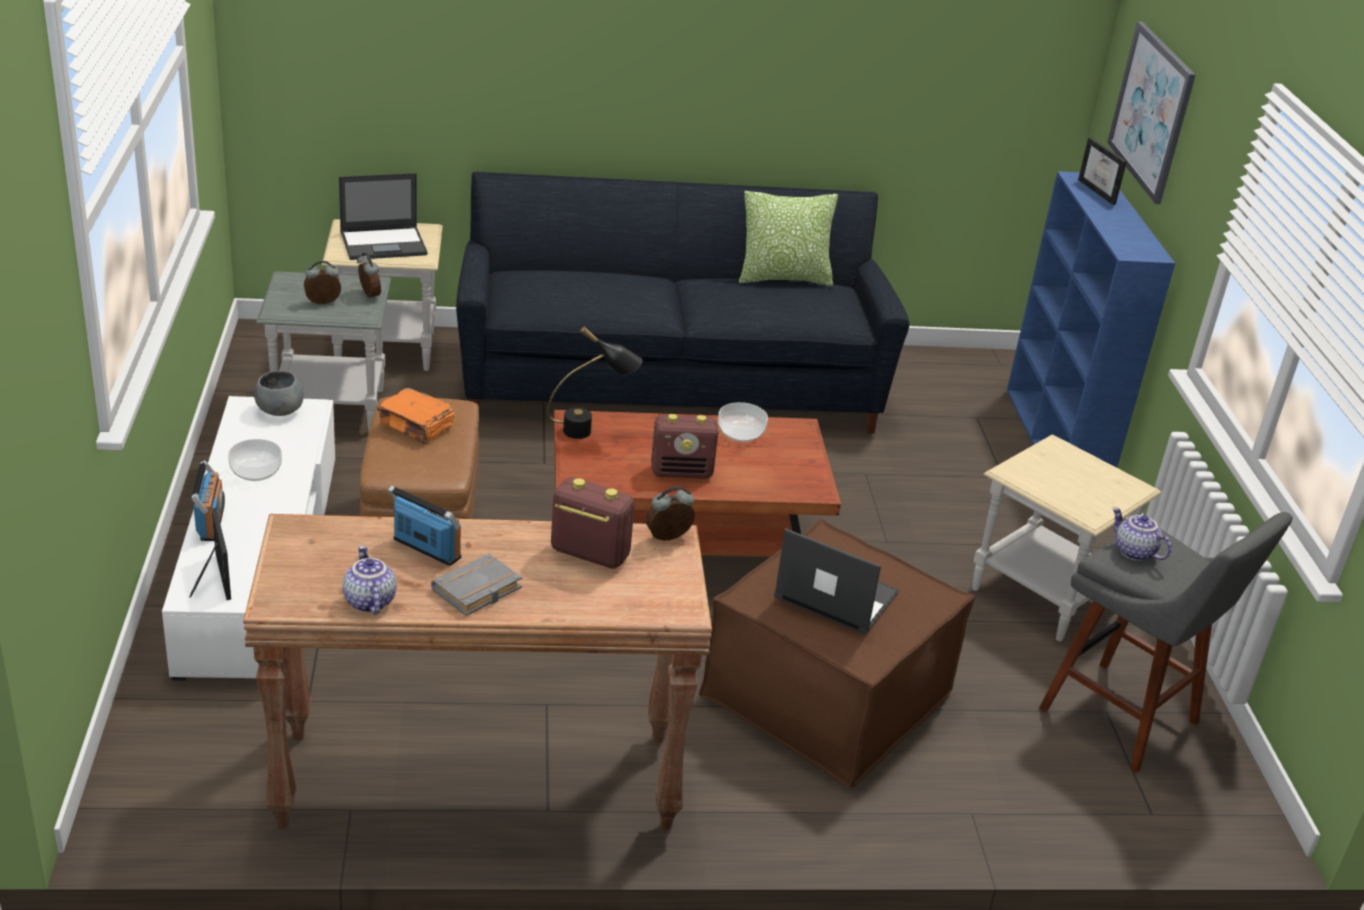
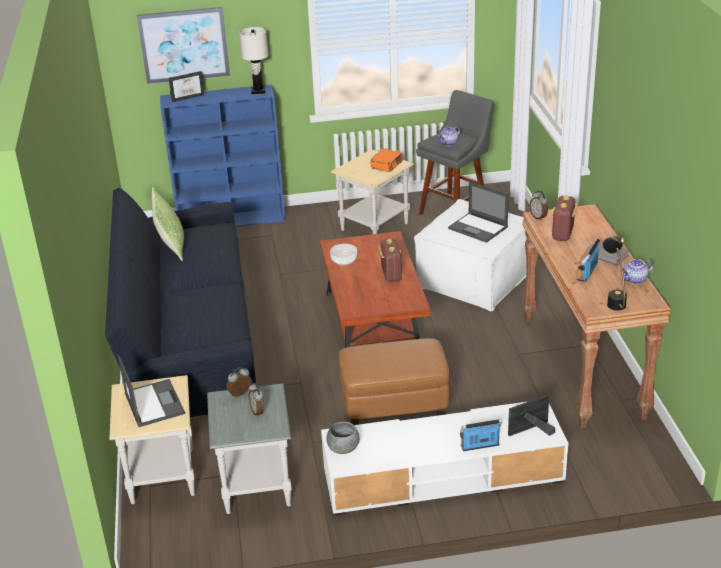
camera: 90 degrees left, 0 degrees up
(256, 471) = (418, 441): bowl -> none
(416, 427) = (385, 360): orange book -> orange book (387, 165)
(591, 432) = (361, 305): black table lamp -> black table lamp (613, 300)
(826, 696) = (474, 279): brown ottoman -> white ottoman
(834, 595) = (478, 228): laptop -> laptop turned 75 degrees counterclockwise
(1139, 249) = (258, 91): none -> white table lamp

